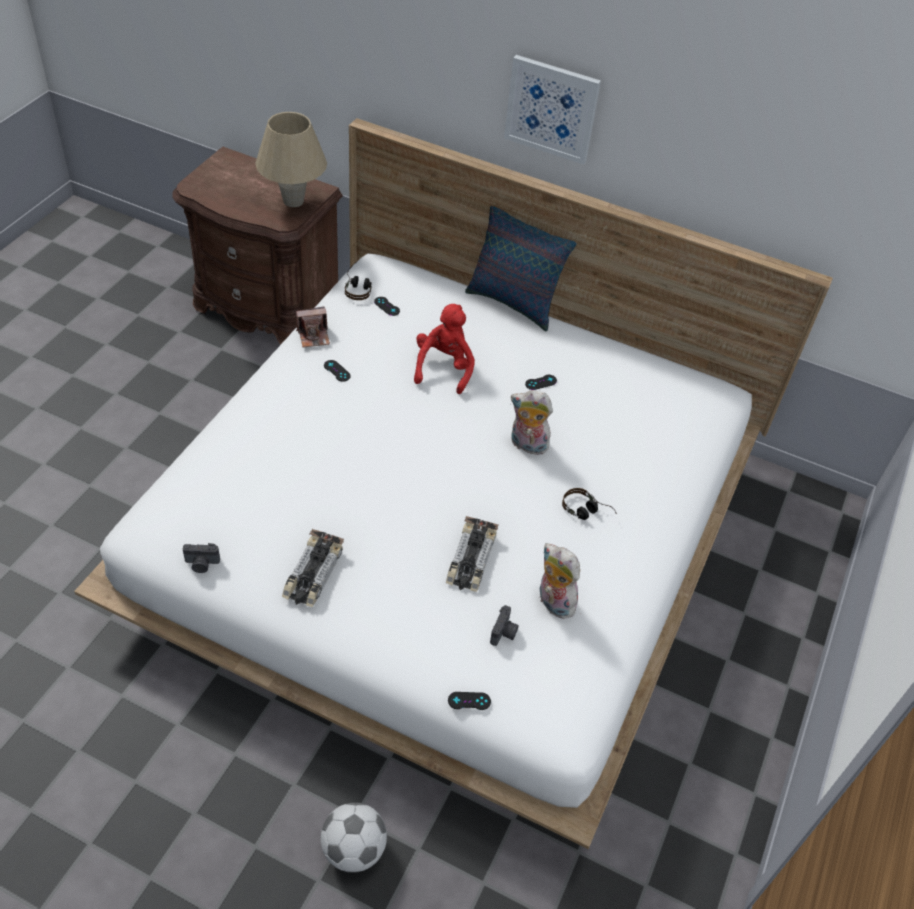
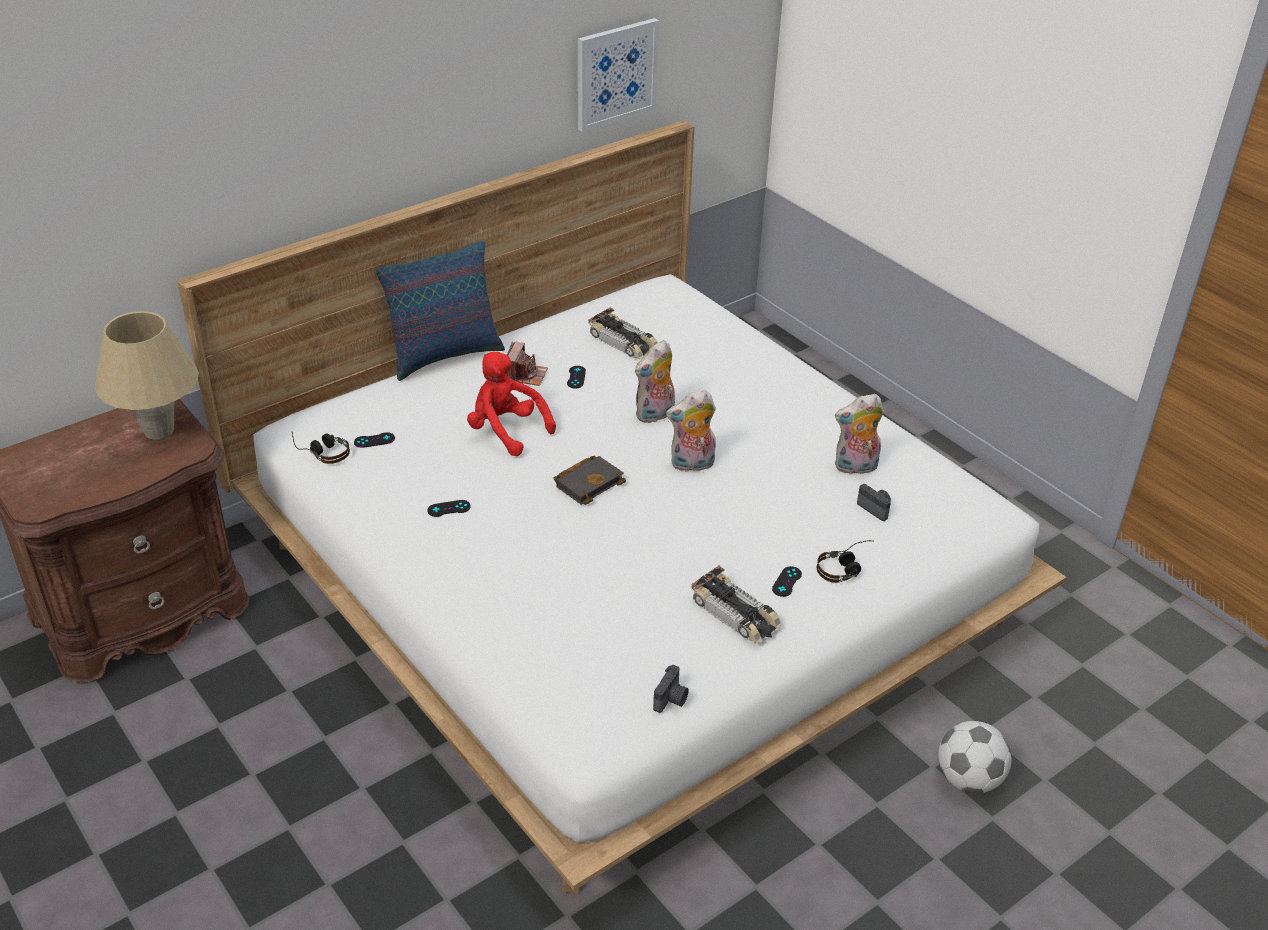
camera: 60 degrees left, 10 degrees down
(313, 336) = (375, 510): camera -> camera (525, 375)
(414, 434) = (589, 482): none -> black book
(469, 701) = (939, 557): black game controller -> black game controller (787, 581)
(471, 560) = (779, 499): toy car -> toy car (624, 342)
(478, 489) = (692, 465): none -> plush toy
(551, 109) = (397, 122): picture -> picture (616, 74)
(587, 512) = (762, 409): headphones -> headphones (846, 568)

